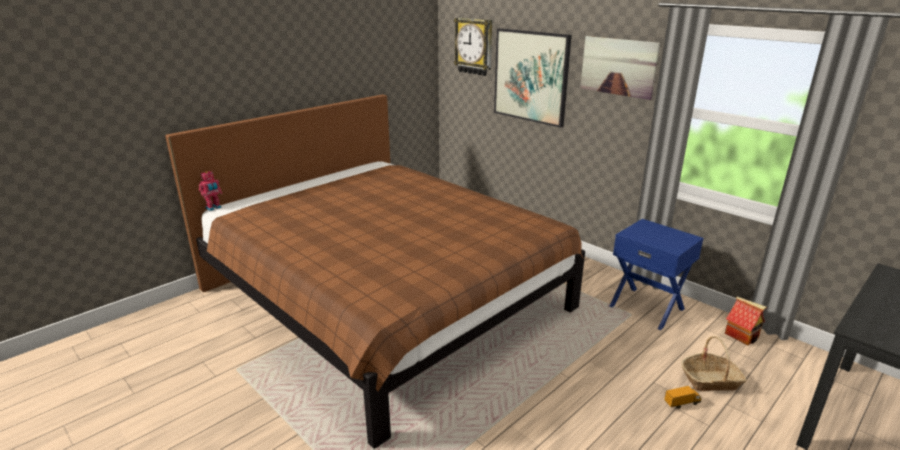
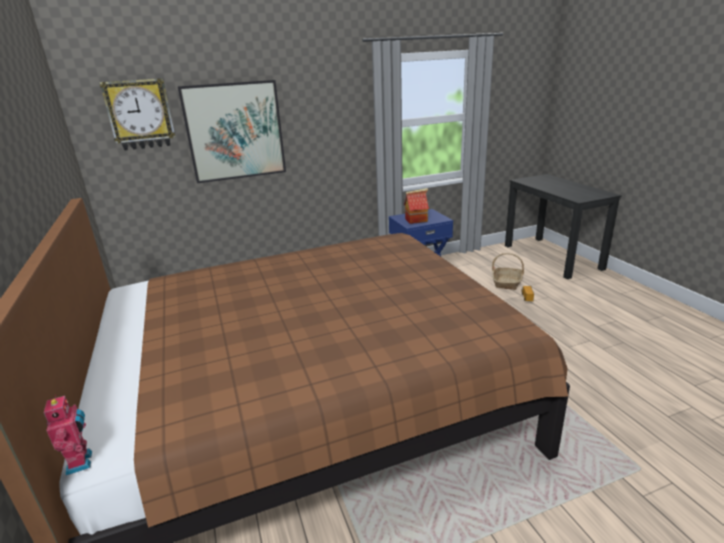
camera: 65 degrees left, 0 degrees up
(618, 66) = (328, 101): picture -> none
(742, 336) = (467, 259): toy house -> toy house (416, 220)

